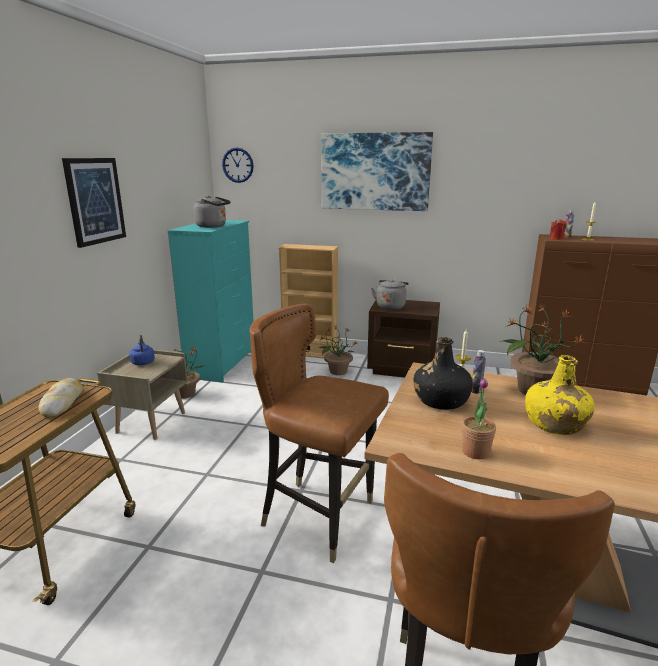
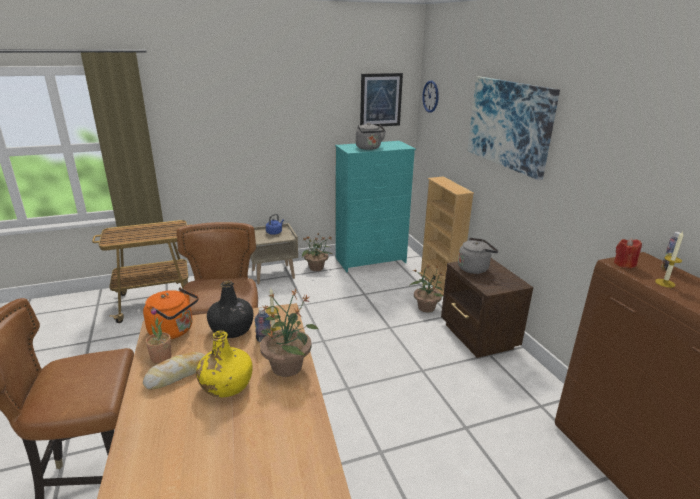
camera: 55 degrees right, 5 degrees up
(63, 403) = (163, 233): bread -> bread (177, 375)
(95, 201) = (265, 119): picture -> picture (380, 100)
(415, 434) = (174, 331): none -> orange kettle

